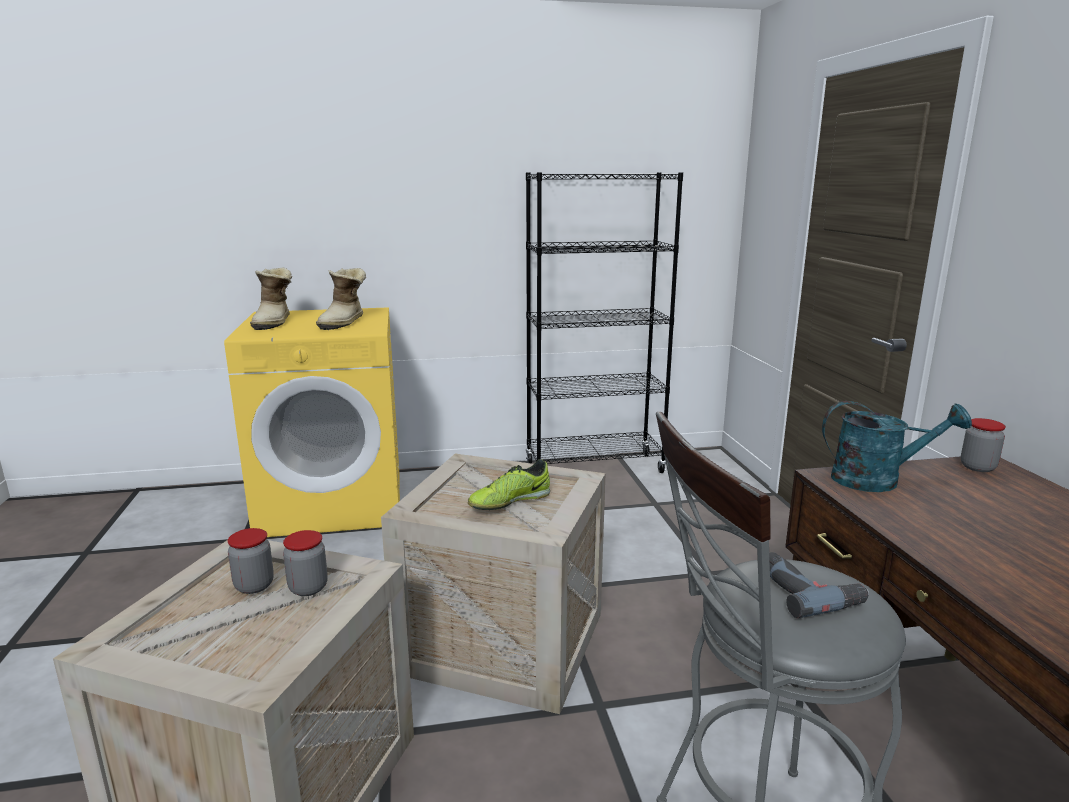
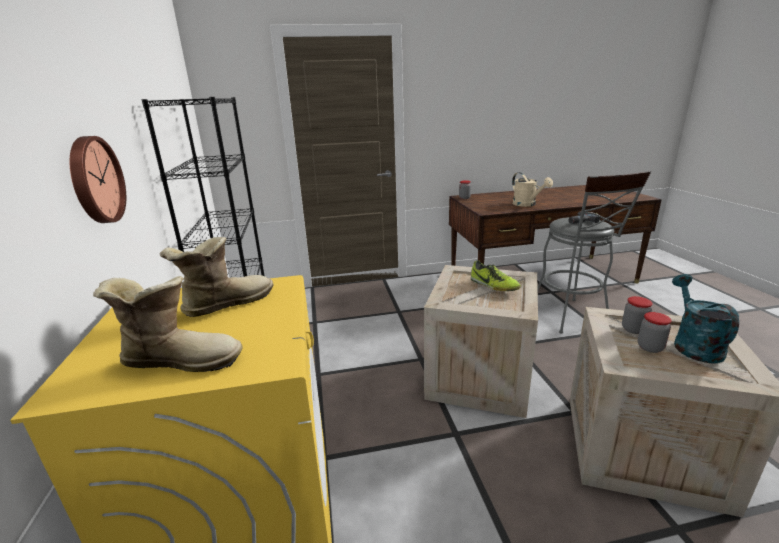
camera: 90 degrees left, 5 degrees up
(345, 323) = (226, 304): boot -> boot turned 60 degrees counterclockwise
(409, 227) = (94, 180): none -> wall clock
(877, 480) = (484, 207): turquoise watering can -> turquoise watering can (693, 344)
(960, 539) = (527, 204): none -> beige watering can

